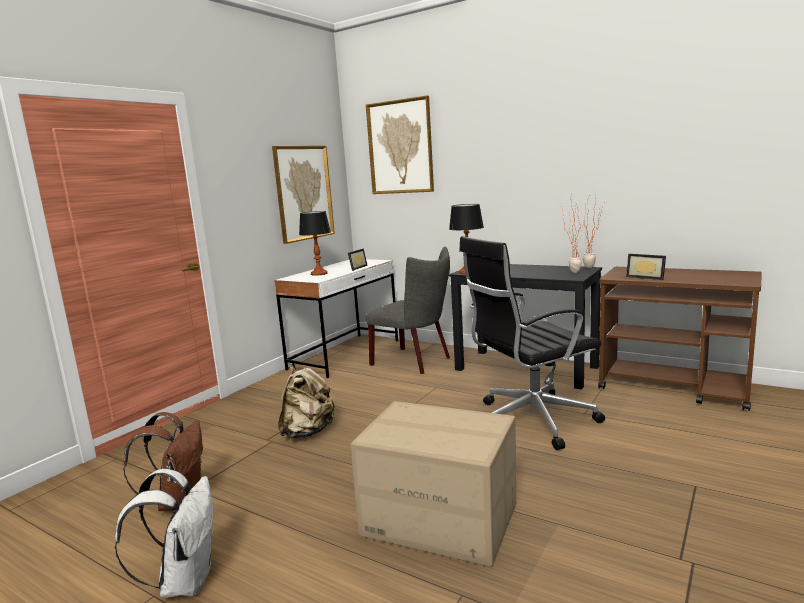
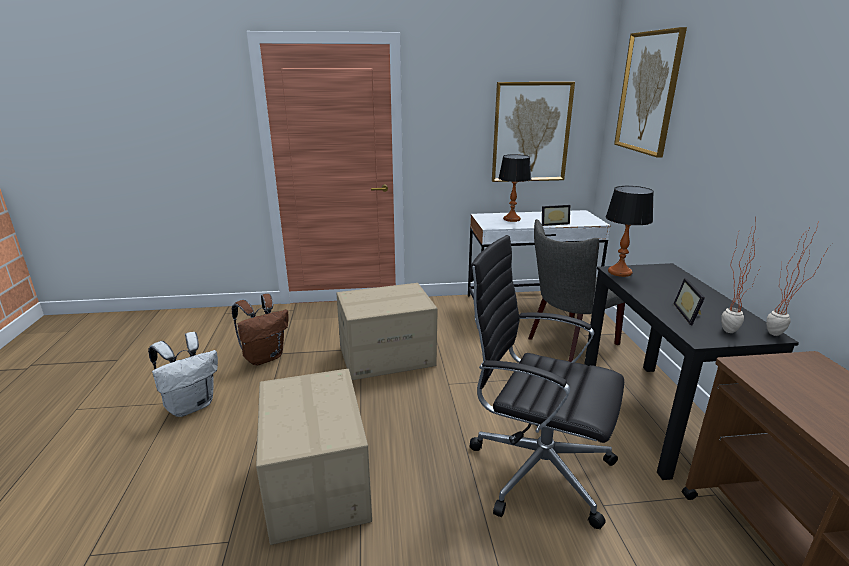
camera: 50 degrees right, 10 degrees up
(308, 432) = (387, 356): beige backpack -> cardboard box
(415, 361) = (568, 342): grey chair -> grey chair turned 60 degrees clockwise
(646, 277) = (791, 393): picture frame -> picture frame (690, 314)

